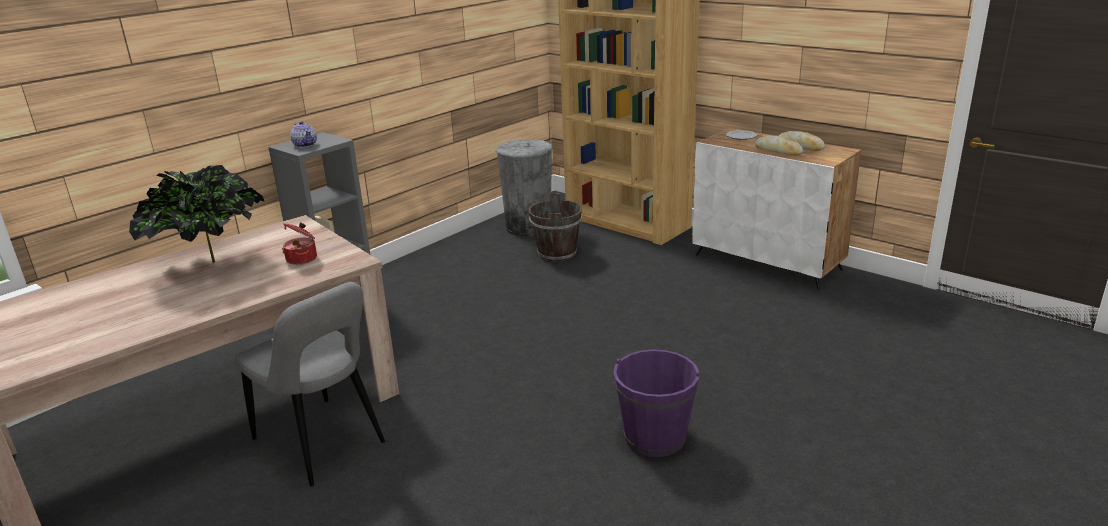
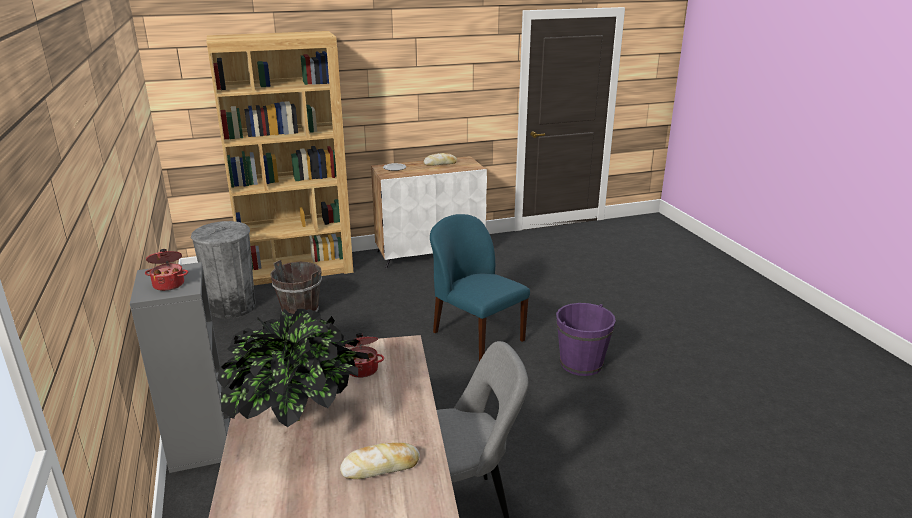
camera: 60 degrees left, 0 degrees up
(305, 145) = (169, 284): teapot -> cooking pot
(629, 350) = (476, 336): none -> blue chair
(778, 151) = (438, 169): bread -> bread (380, 467)

